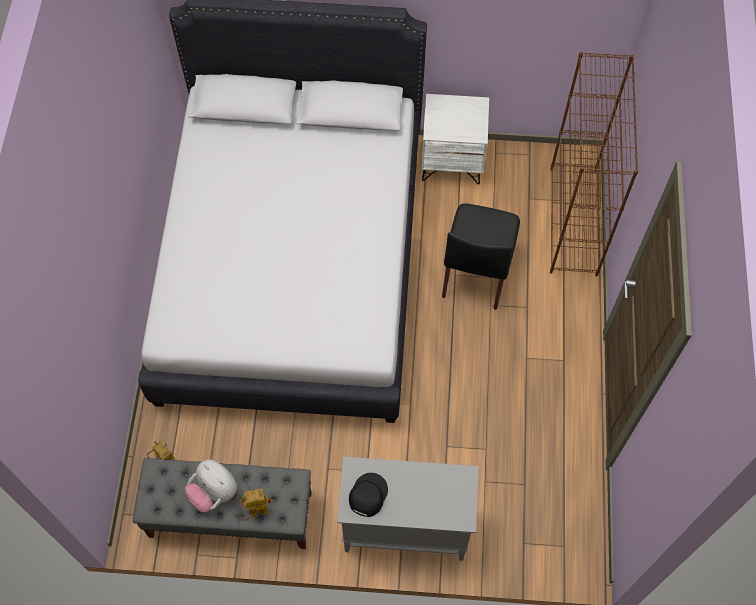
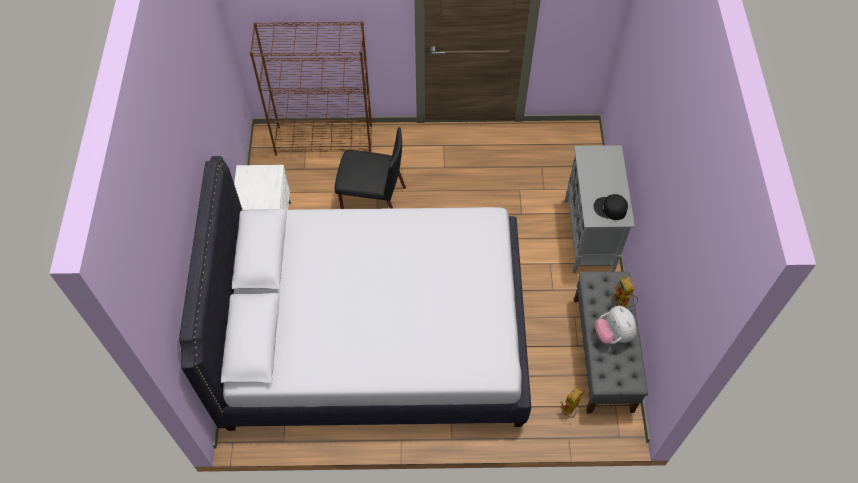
camera: 95 degrees left, 5 degrees down
(214, 492) = (613, 334): plush toy -> plush toy turned 120 degrees clockwise

